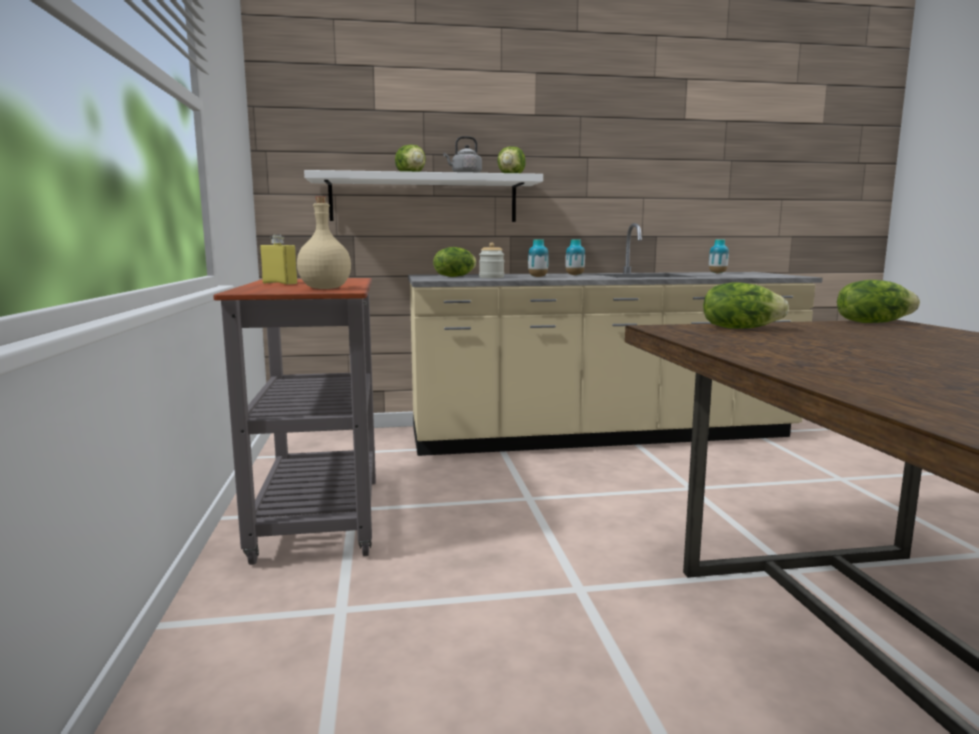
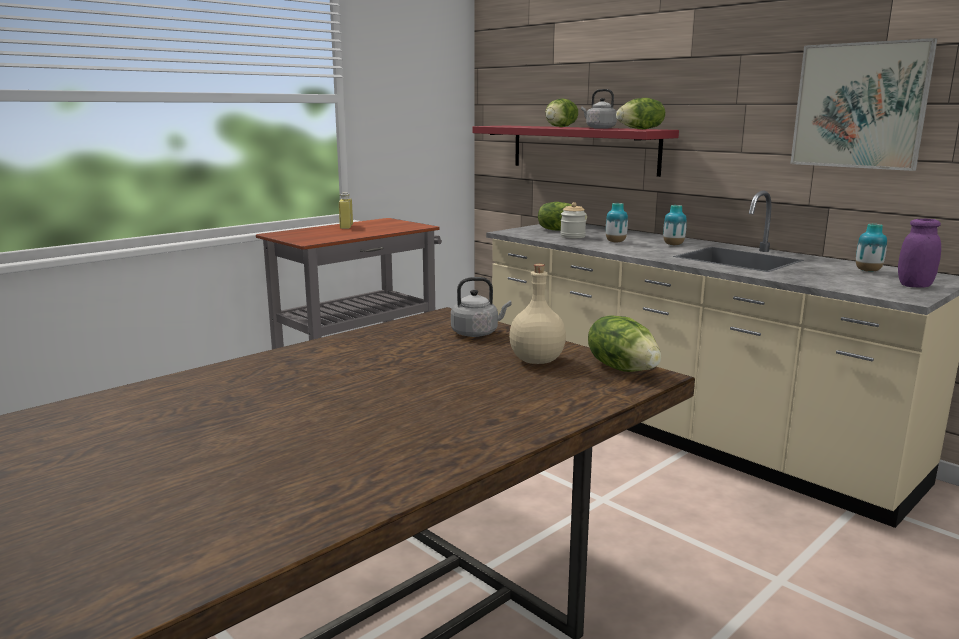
camera: 55 degrees right, 5 degrees up
(325, 288) = (319, 237): beige bottle -> beige bottle (537, 360)
(424, 199) = (583, 149): white shelf -> red shelf
(673, 160) = (859, 106): none -> picture
(739, 328) = (477, 333): lettuce -> grey kettle
(766, 274) = (915, 285): none -> purple jar

